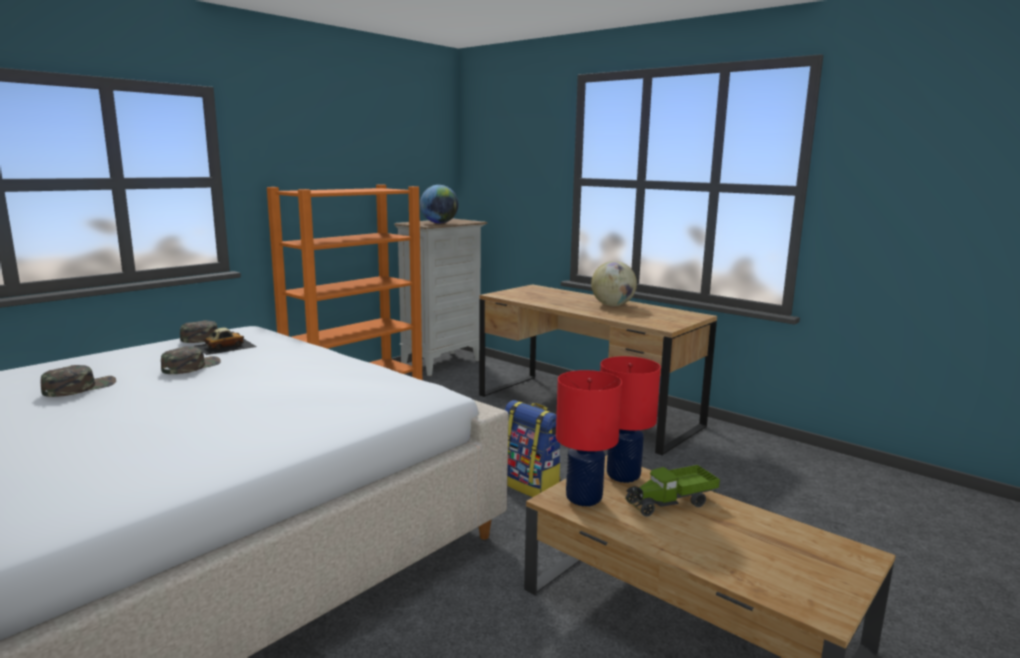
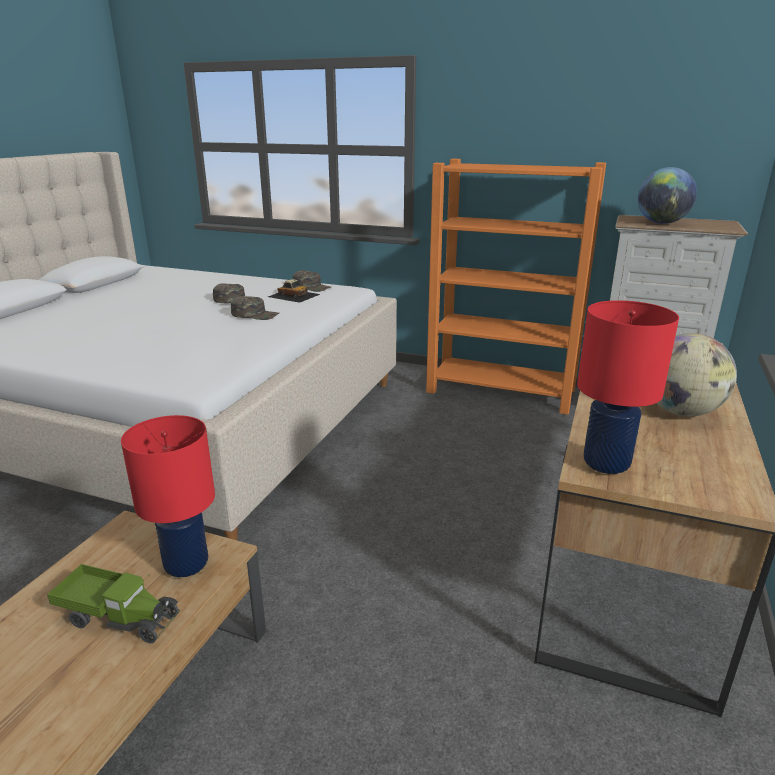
camera: 70 degrees right, 10 degrees up
(79, 388) = (178, 291): green cap -> green cap (255, 314)
(531, 485) = (357, 550): backpack -> none
(583, 500) = (124, 546): red table lamp -> red table lamp (606, 466)
(671, 502) = (119, 616): toy truck -> toy truck turned 150 degrees clockwise

